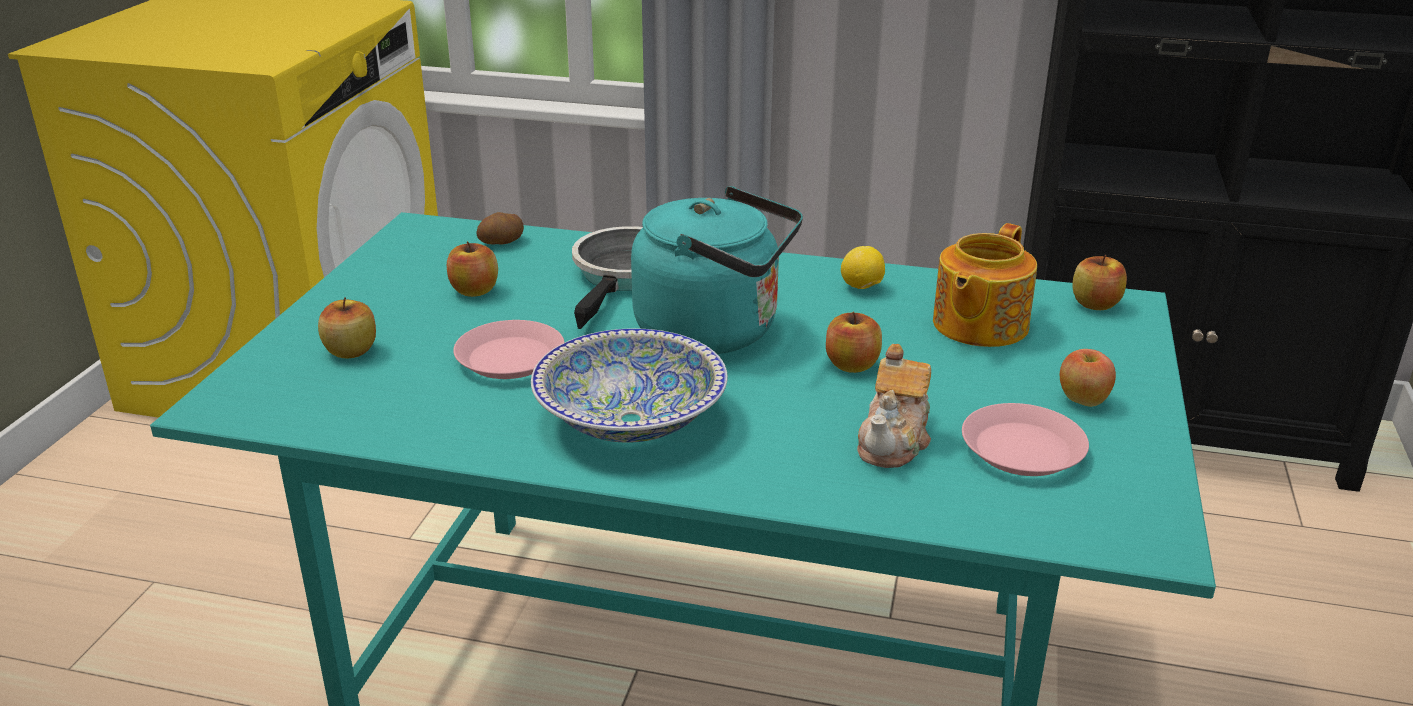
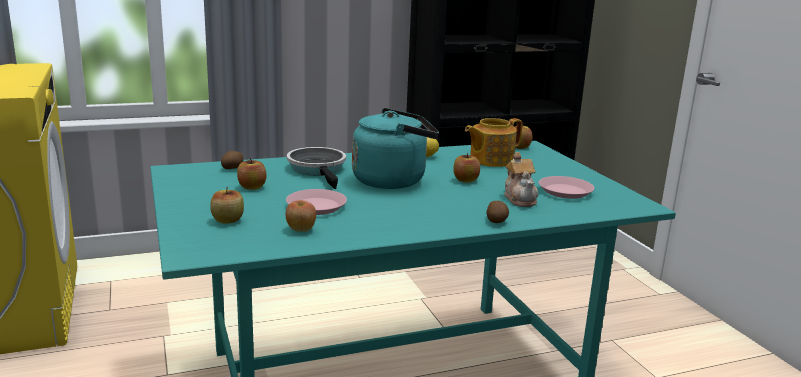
camera: 35 degrees left, 10 degrees down
(631, 420) = (409, 214): bowl -> none
(766, 483) = (496, 221): none -> potato
(978, 325) = (490, 160): teapot -> teapot turned 60 degrees clockwise
(1082, 400) = (561, 174): apple -> apple (301, 230)

